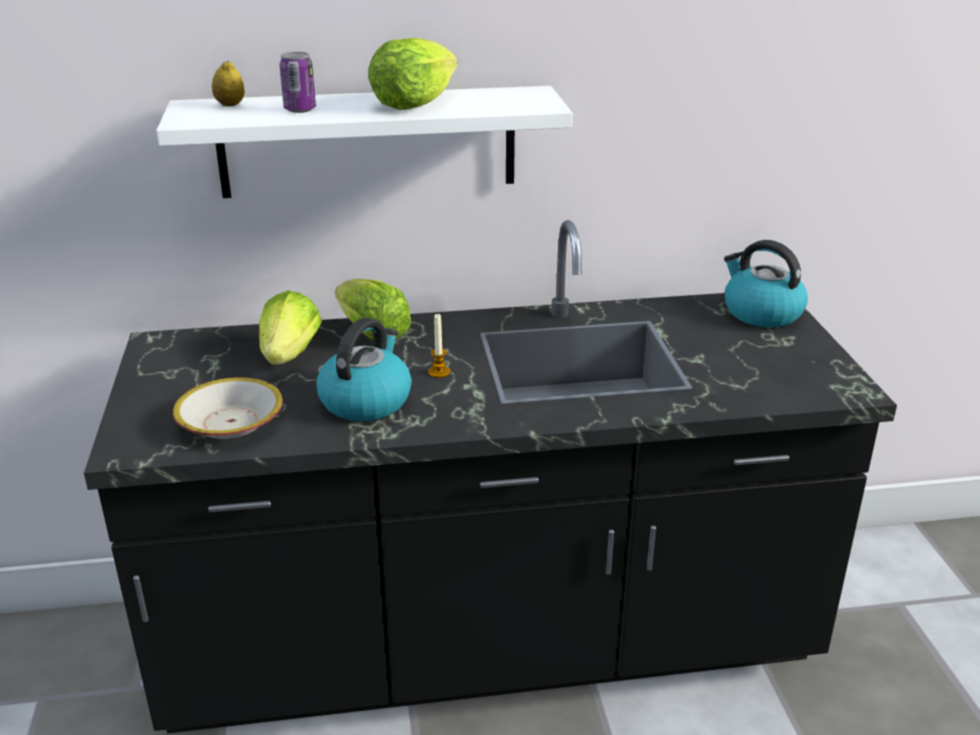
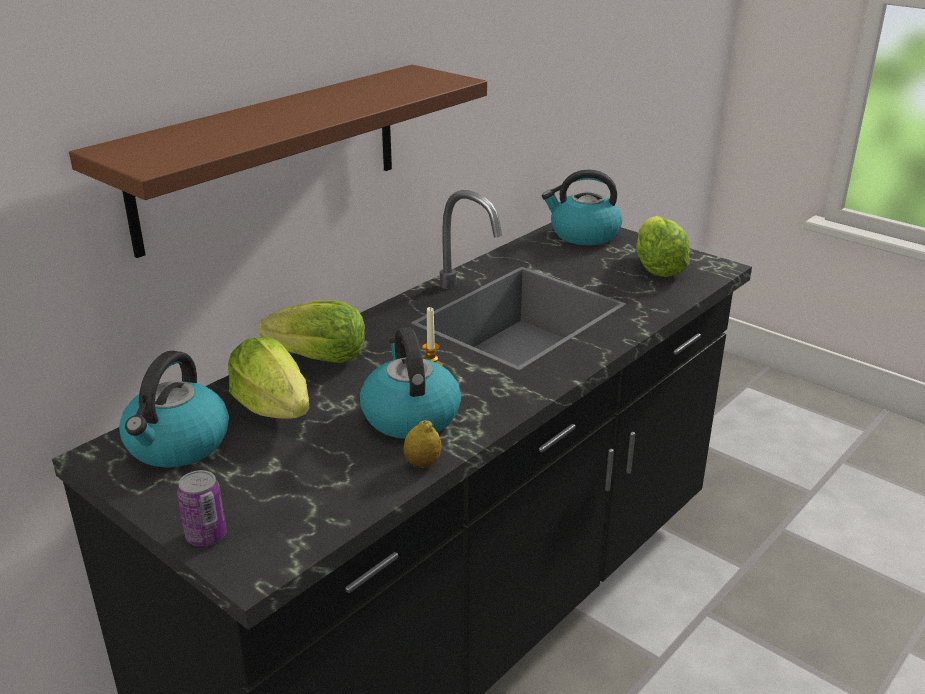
camera: 40 degrees left, 0 degrees up
(202, 354) = (177, 445): none -> kettle
(230, 105) = (160, 140): lemon -> lemon (422, 463)
(231, 423) = (320, 490): bowl -> none
(300, 109) = (247, 128): can -> can (206, 535)
(368, 142) = (270, 156): white shelf -> brown shelf
(413, 104) = (343, 101): lettuce -> lettuce (657, 268)

